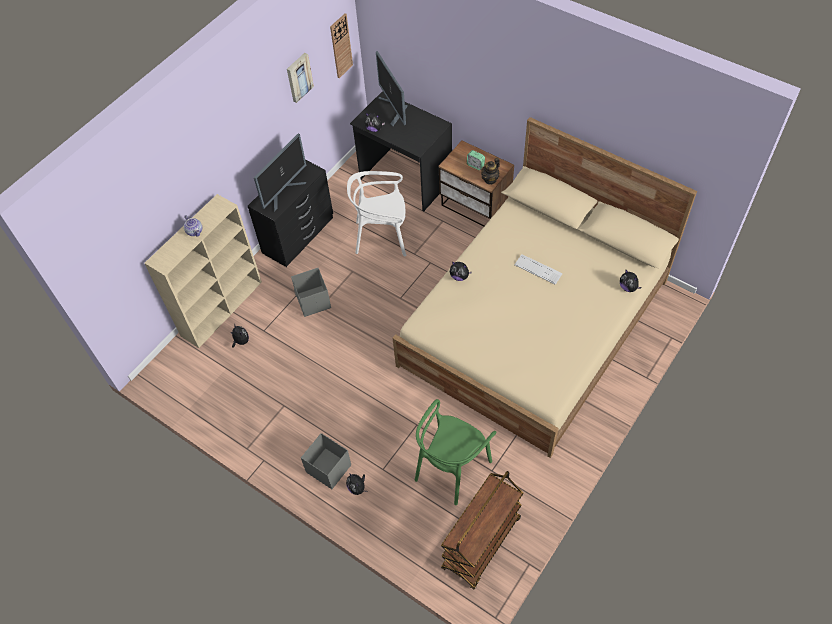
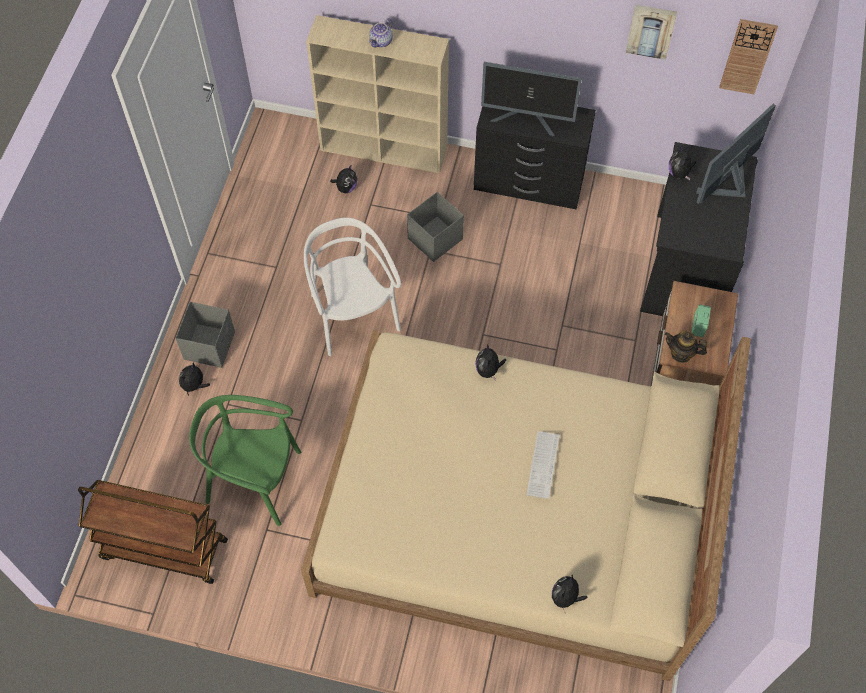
camera: 65 degrees right, 5 degrees up
(382, 236) = (572, 277): white chair -> white chair (352, 315)

